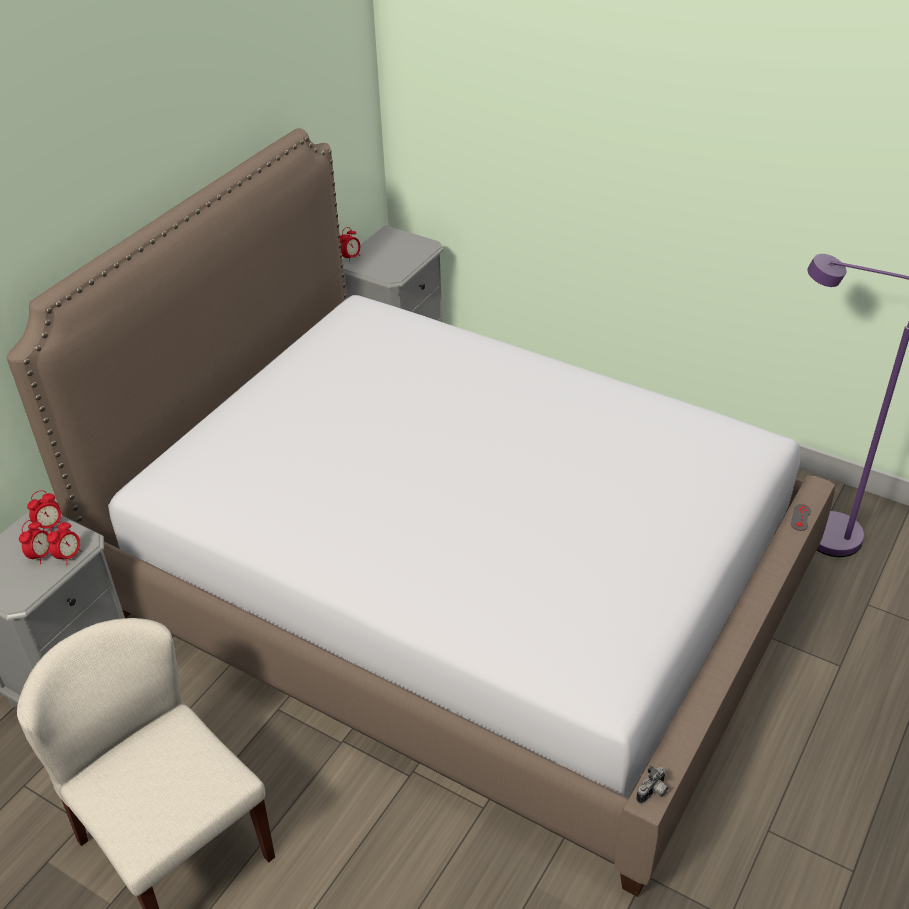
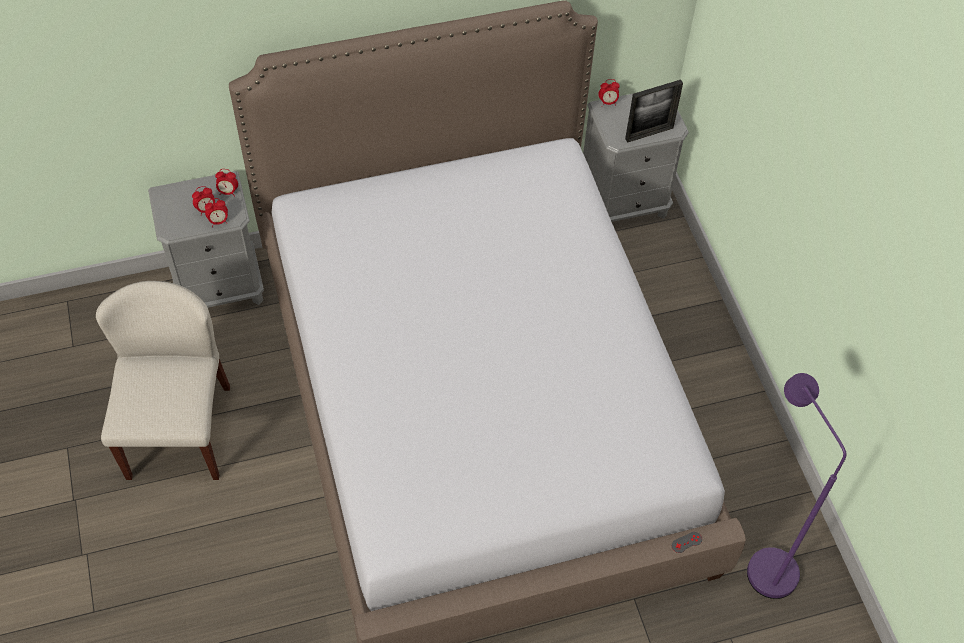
camera: 40 degrees right, 15 degrees up
(412, 258) = (649, 133): none -> picture frame
(653, 793) = (379, 621): camera -> none

